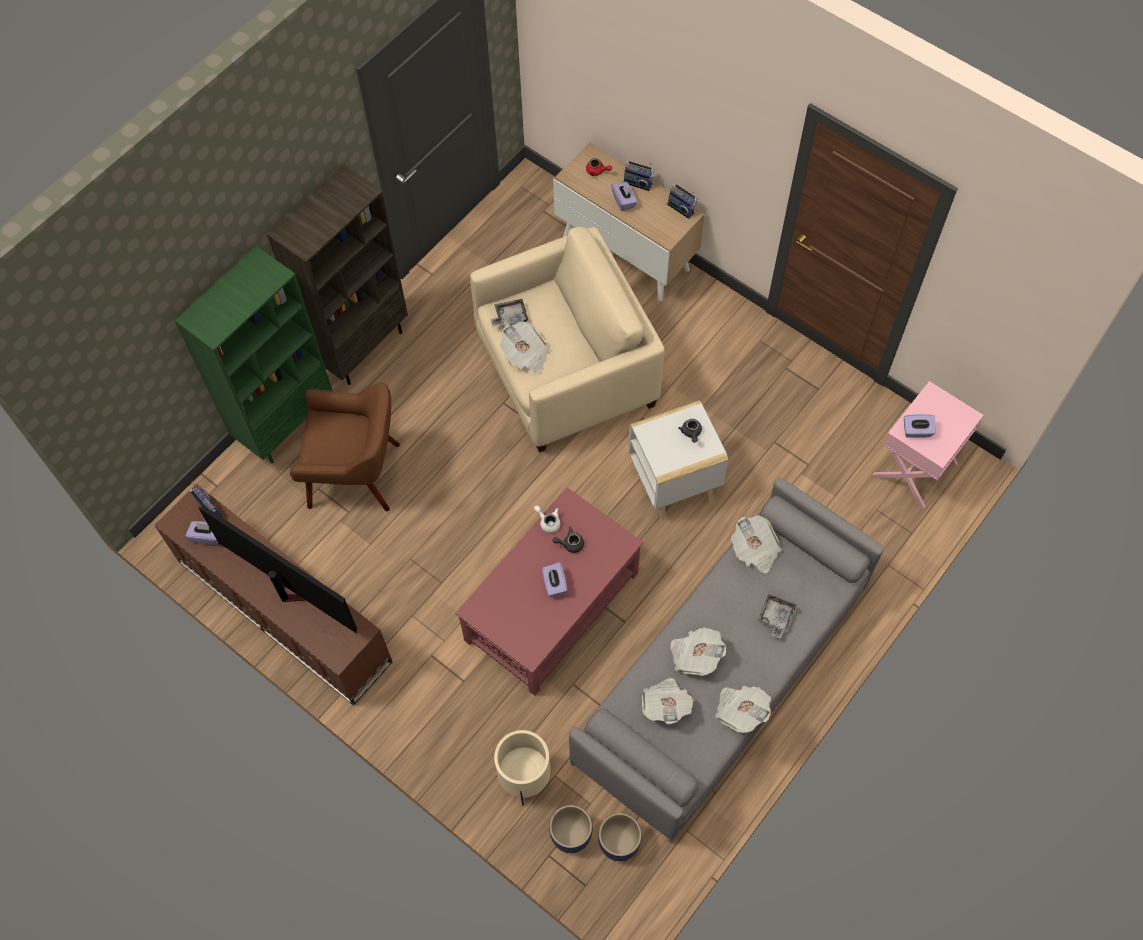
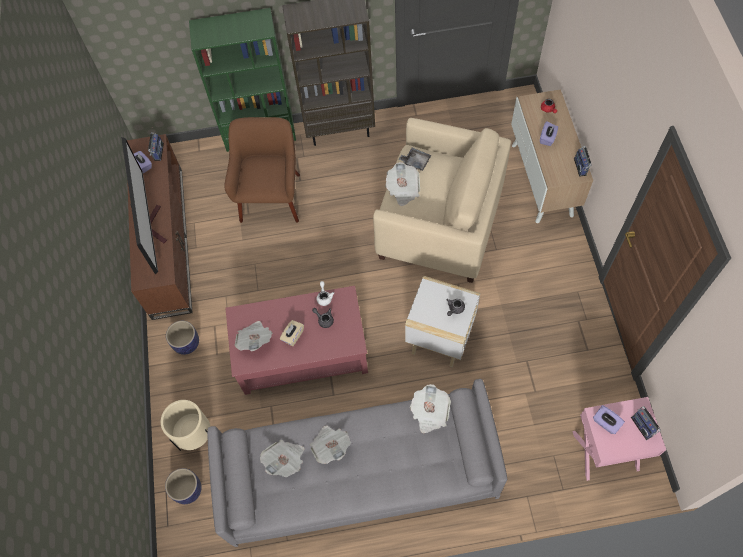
camera: 45 degrees right, 0 degrees up
(356, 474) = (271, 196): brown armchair -> brown armchair turned 135 degrees counterclockwise
(554, 584) = (293, 336): purple tissue box -> beige tissue box
(619, 842) = (208, 519): planter -> planter (187, 344)
(638, 182) = (568, 133): radio -> radio (643, 426)
(740, 711) = (324, 503): newspaper -> newspaper (255, 340)
(775, 617) = (401, 465): grey tray -> none

